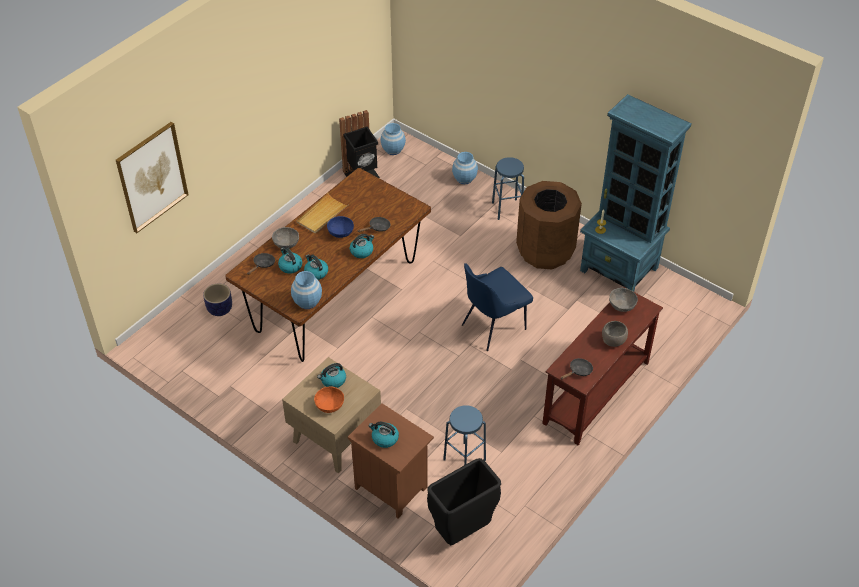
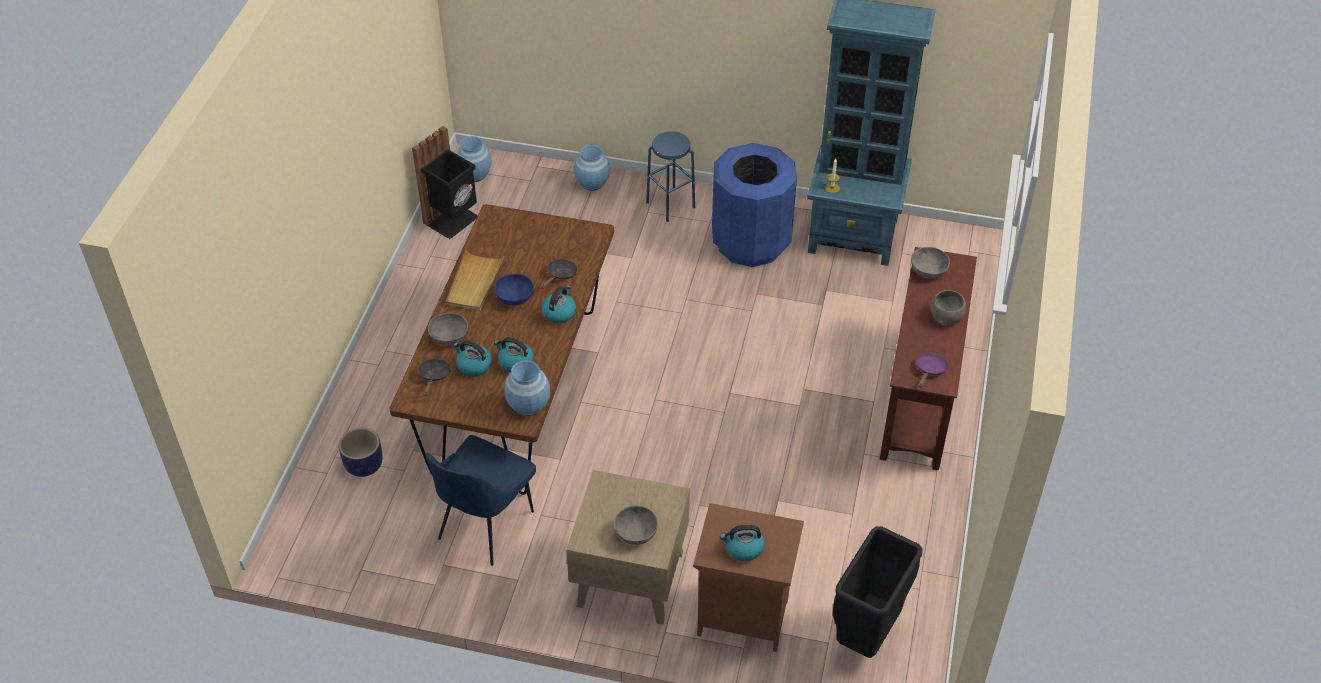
camera: 25 degrees left, 0 degrees up
(152, 177) = (247, 299): picture -> none
(329, 405) = (636, 533): orange bowl -> grey bowl
(333, 380) = (619, 499): kettle -> none
(464, 459) = (813, 542): blue stool -> none
(493, 327) = (745, 360): blue chair -> blue chair (486, 526)
(545, 251) = (751, 242): brown trash can -> blue trash can
(578, 371) = (930, 370): black frying pan -> purple frying pan

